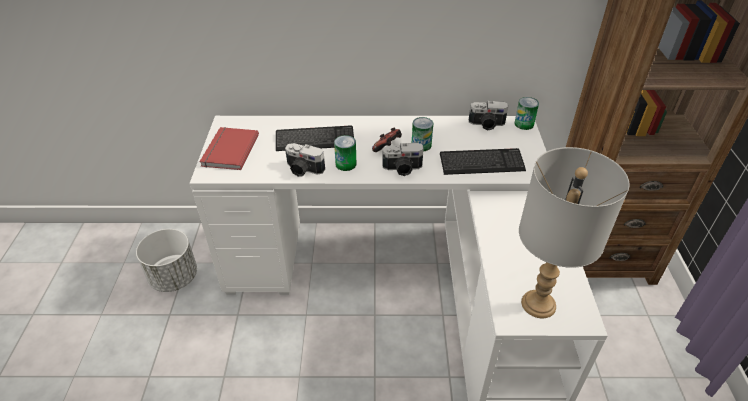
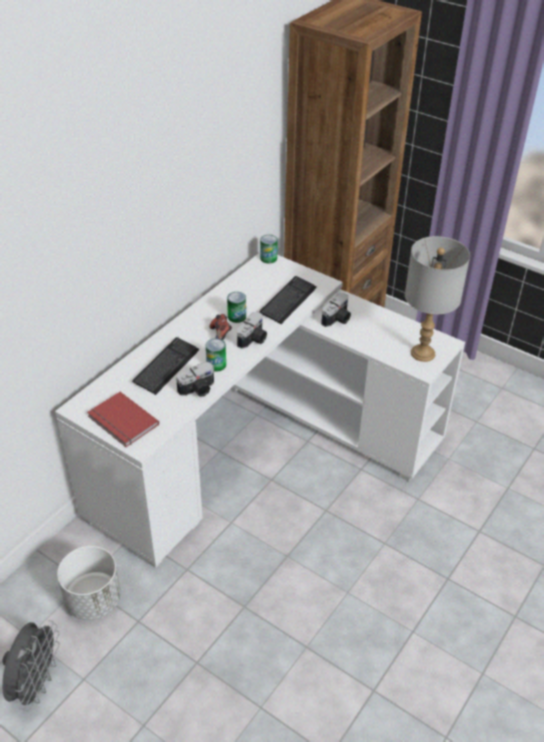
camera: 55 degrees left, 0 degrees up
(85, 291) = (36, 683): none -> grey fan
(486, 124) = (249, 274): camera -> camera (337, 319)

